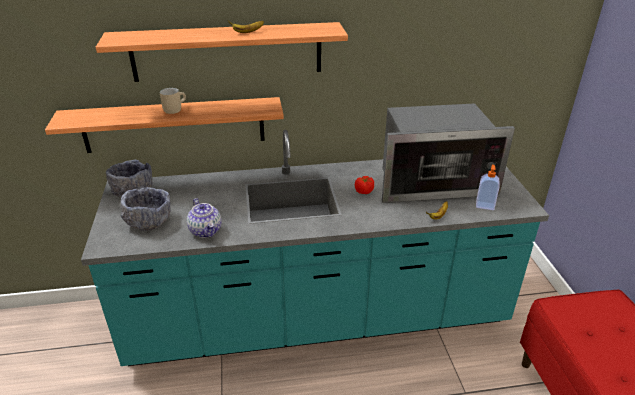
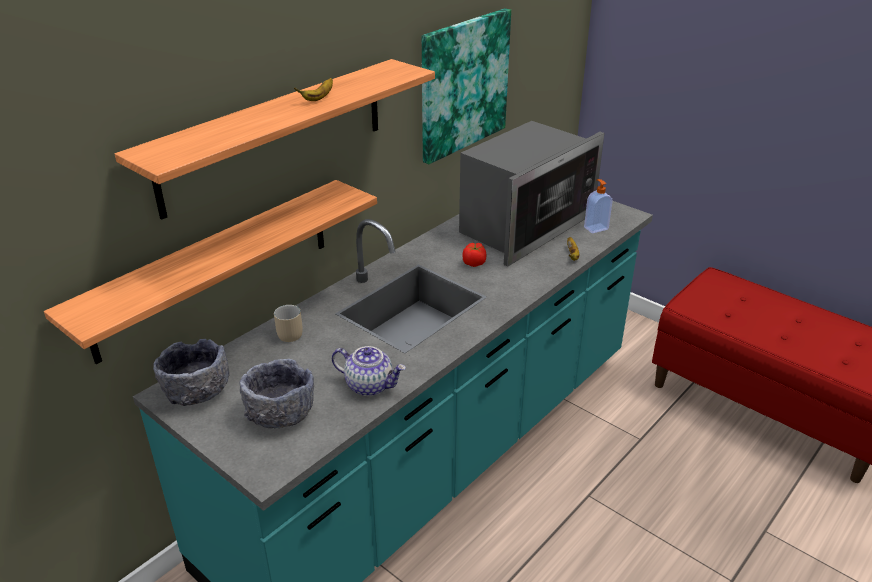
camera: 40 degrees left, 0 degrees up
(174, 109) = (230, 241): beige mug -> beige mug (289, 332)
(417, 58) = (463, 84): none -> picture

